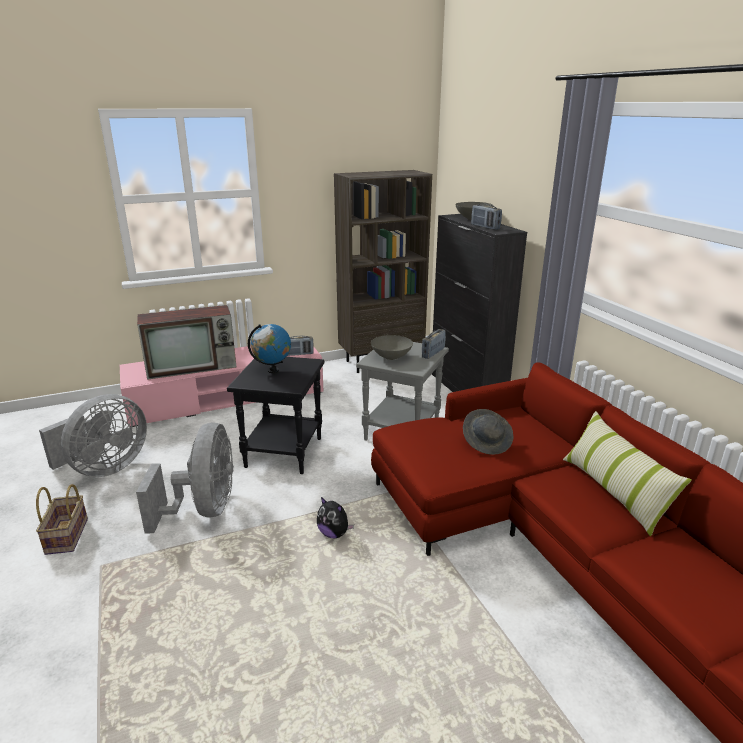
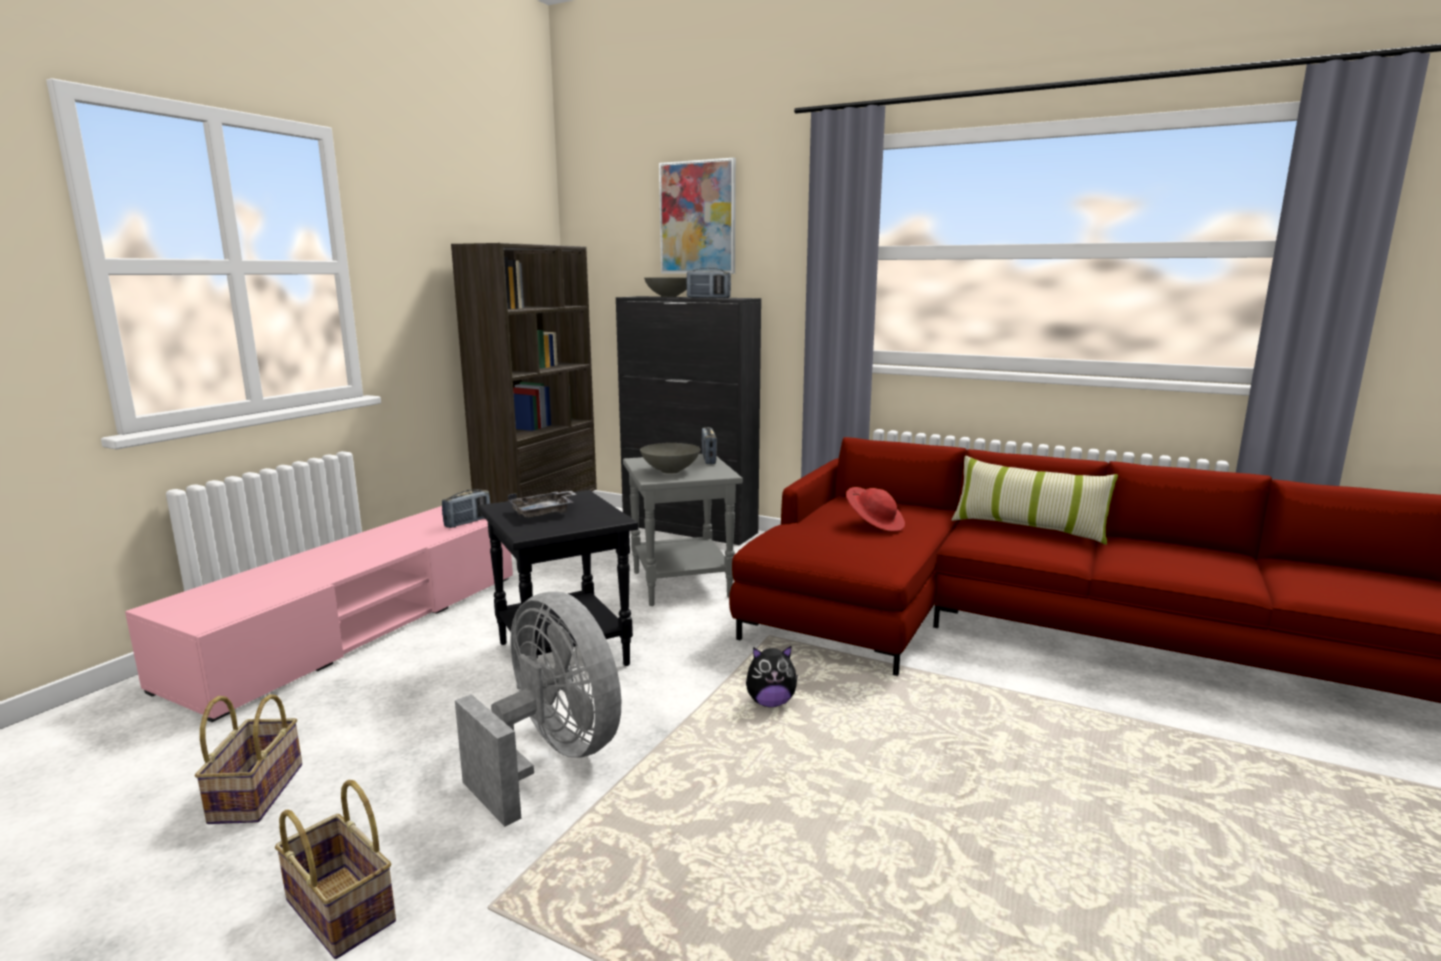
camera: 40 degrees left, 10 degrees down
(105, 468) = (256, 791): grey fan -> basket
(193, 366) = (306, 575): television -> none
(273, 370) = (544, 512): globe -> grey tray
(487, 442) = (874, 524): grey hat -> red hat
(503, 158) = (698, 218): none -> picture

